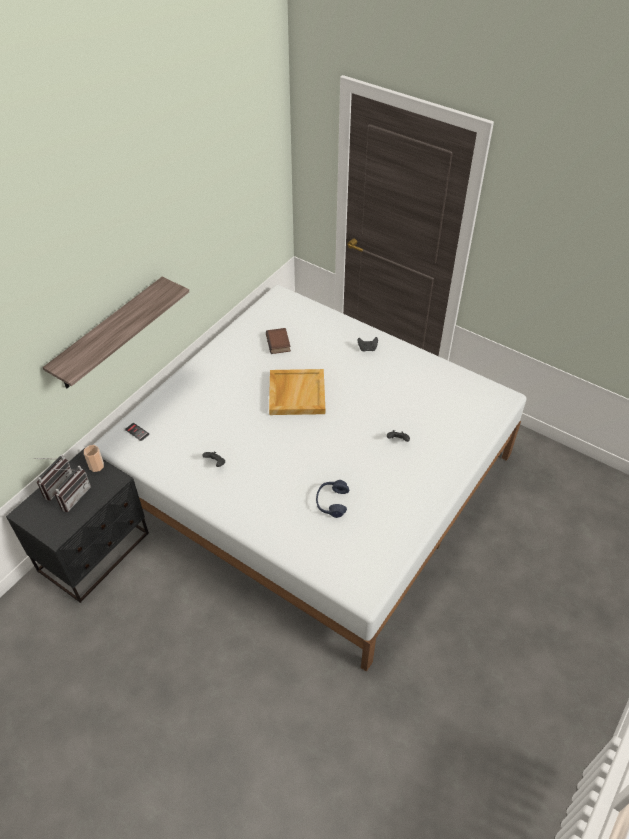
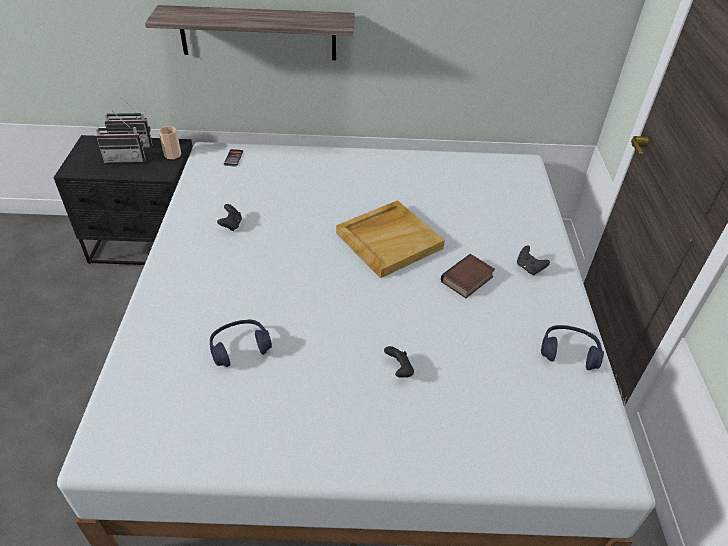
camera: 55 degrees right, 5 degrees down
(279, 343) = (451, 194): book -> book (467, 280)
(433, 370) = (569, 352): none -> blue headphones

